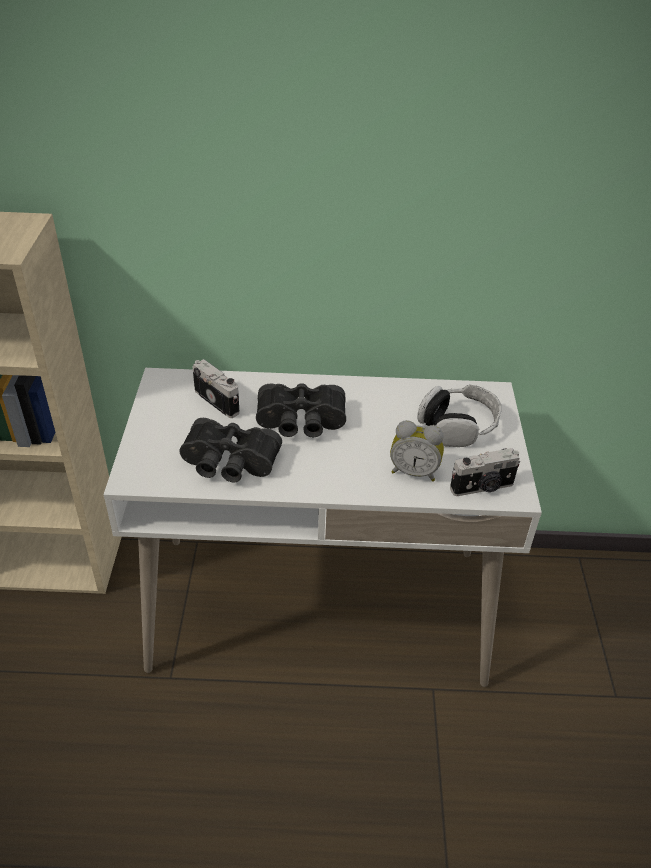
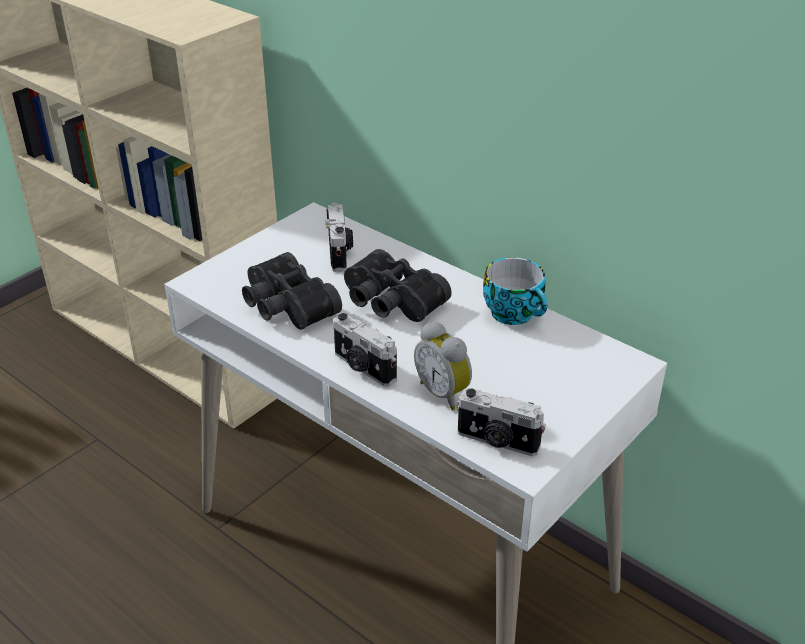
camera: 40 degrees right, 5 degrees down
(341, 482) = (363, 368): none -> camera
(391, 391) = (515, 313): none -> cup
(458, 425) = (546, 375): headphones -> none

